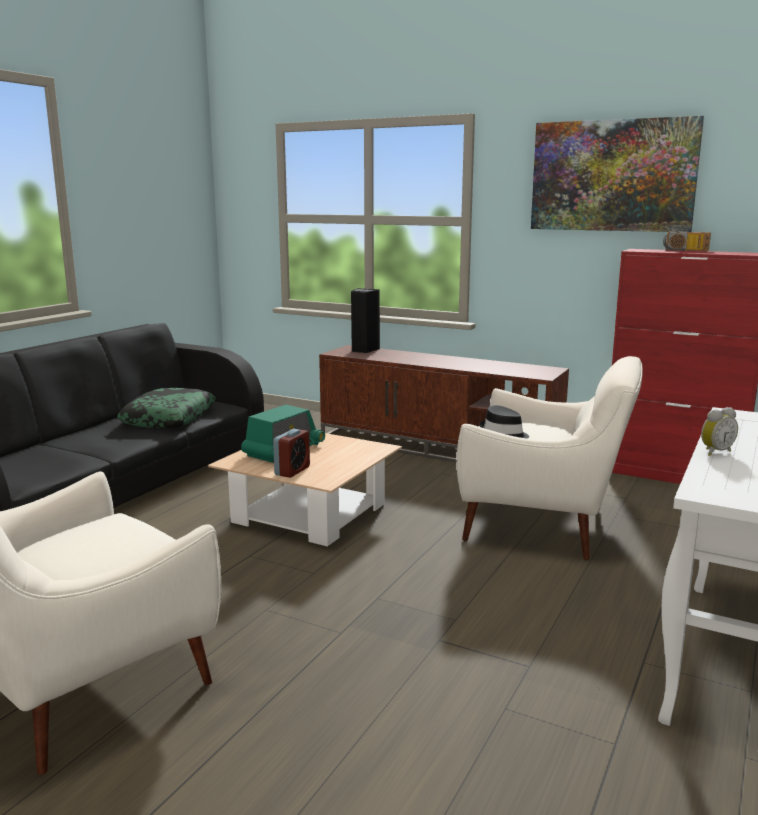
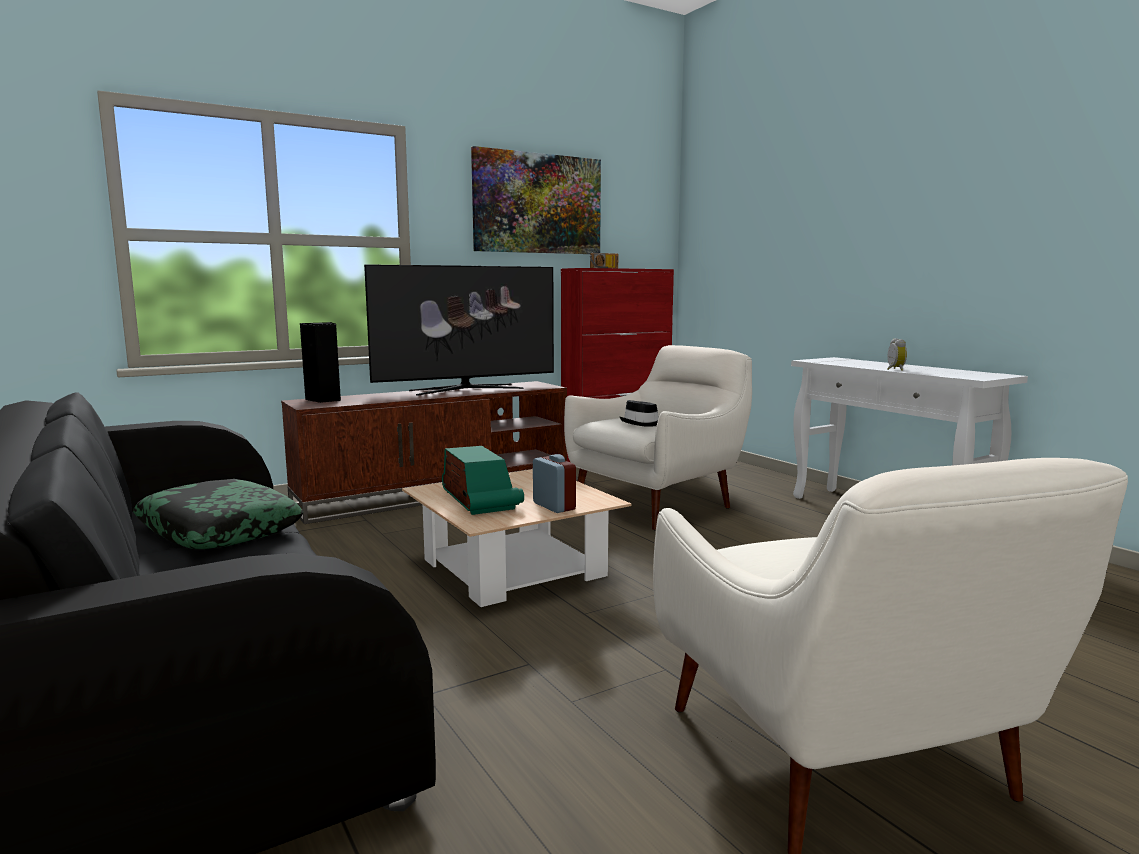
camera: 60 degrees left, 5 degrees down
(473, 363) = (465, 389): none -> television

